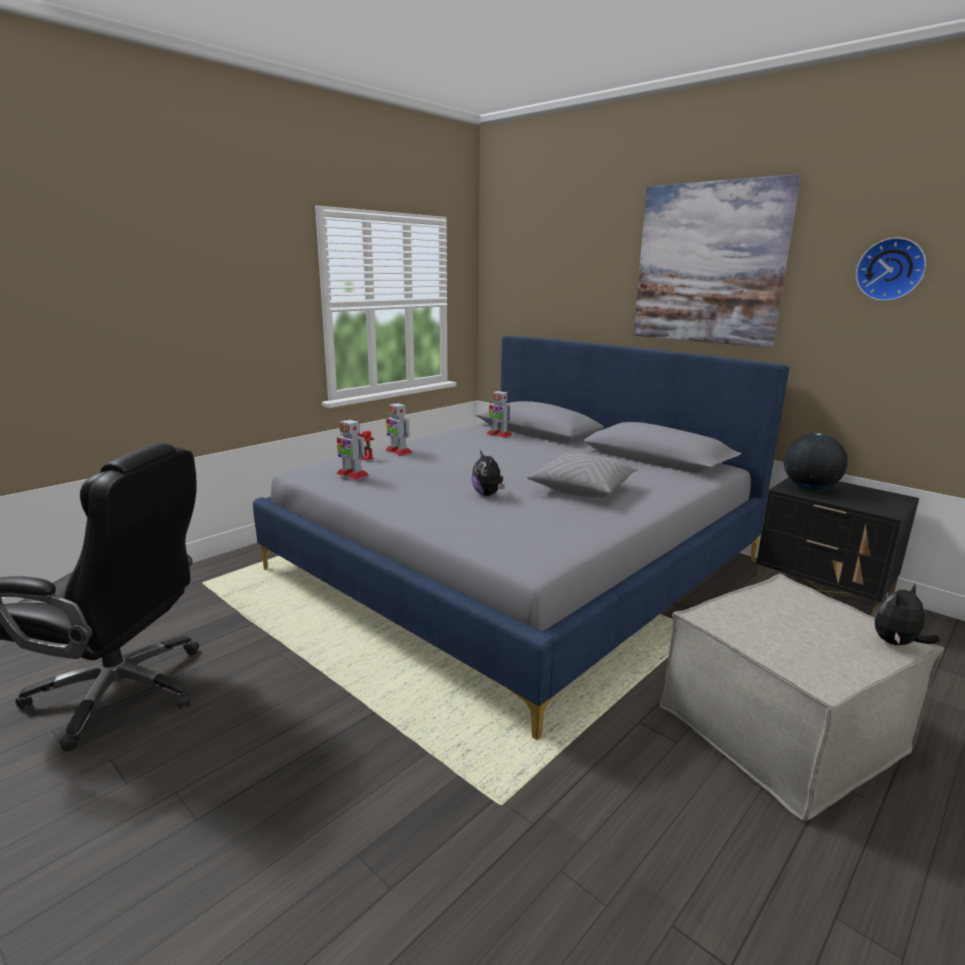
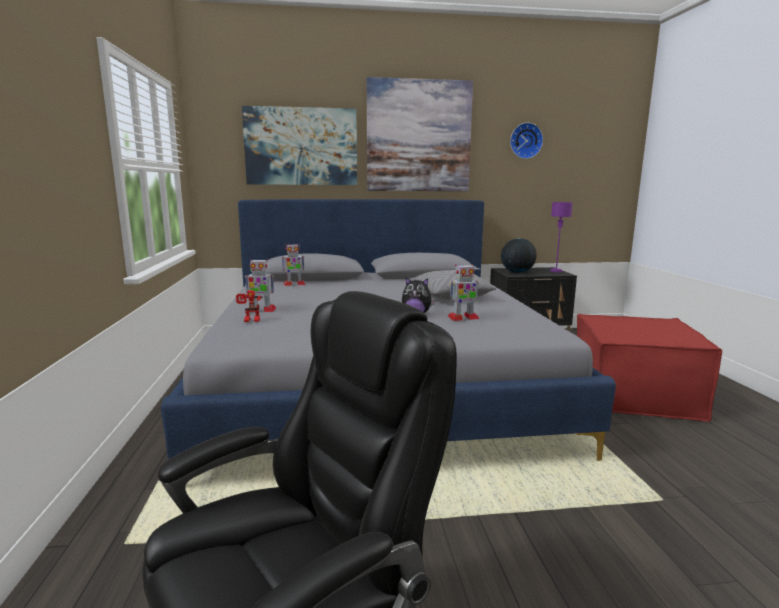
camera: 50 degrees left, 5 degrees down
(352, 474) = (290, 331): toy robot -> toy robot (463, 318)
(571, 277) = (301, 146): none -> picture
(780, 728) = (633, 394): beige ottoman -> red ottoman
(890, 504) = (555, 271): none -> purple table lamp
(897, 644) = (670, 322): plush toy -> none

